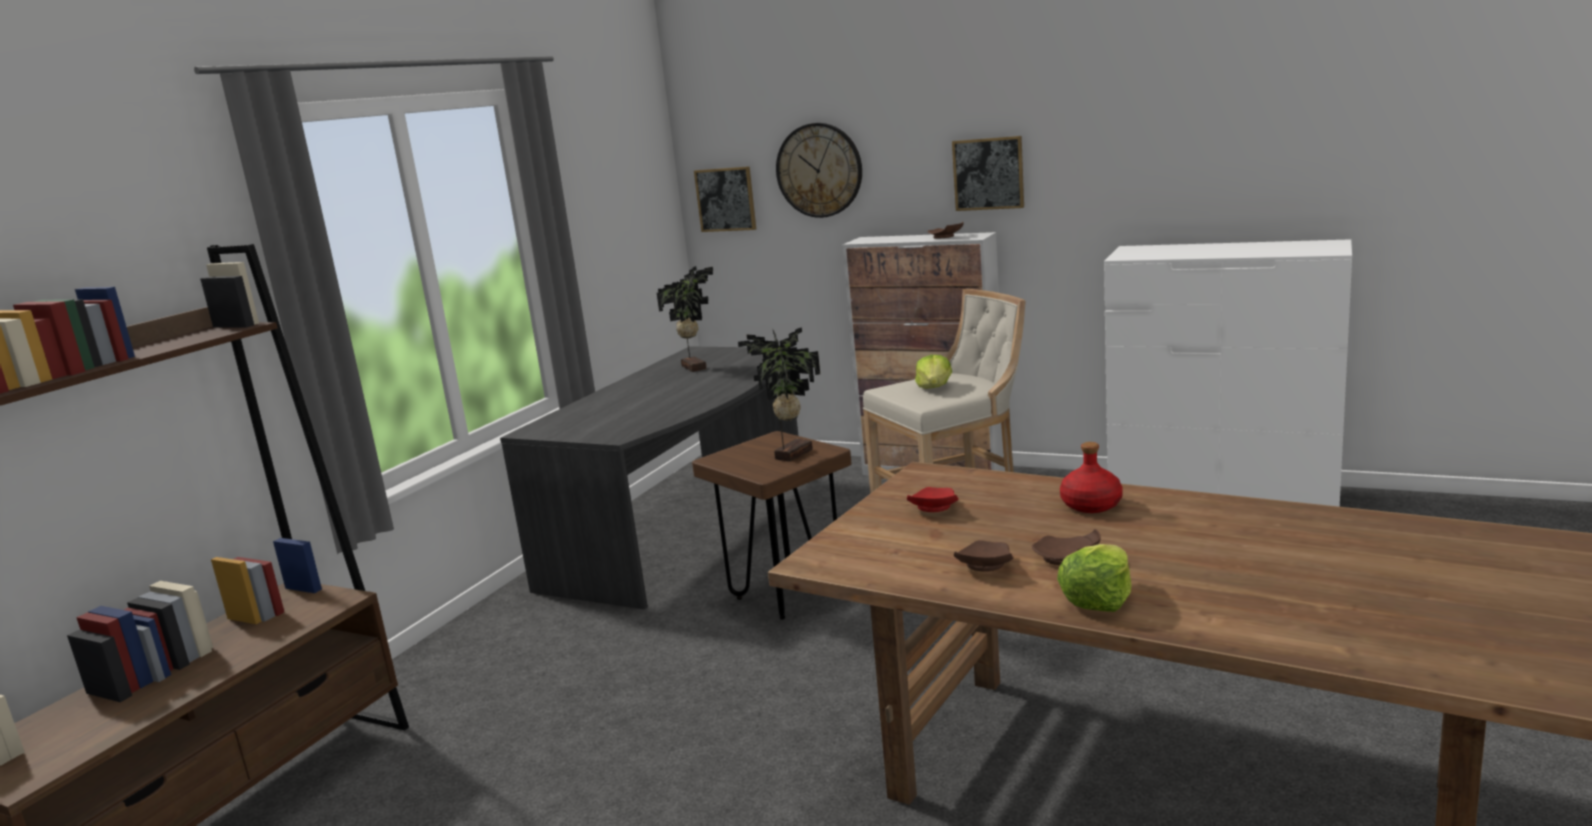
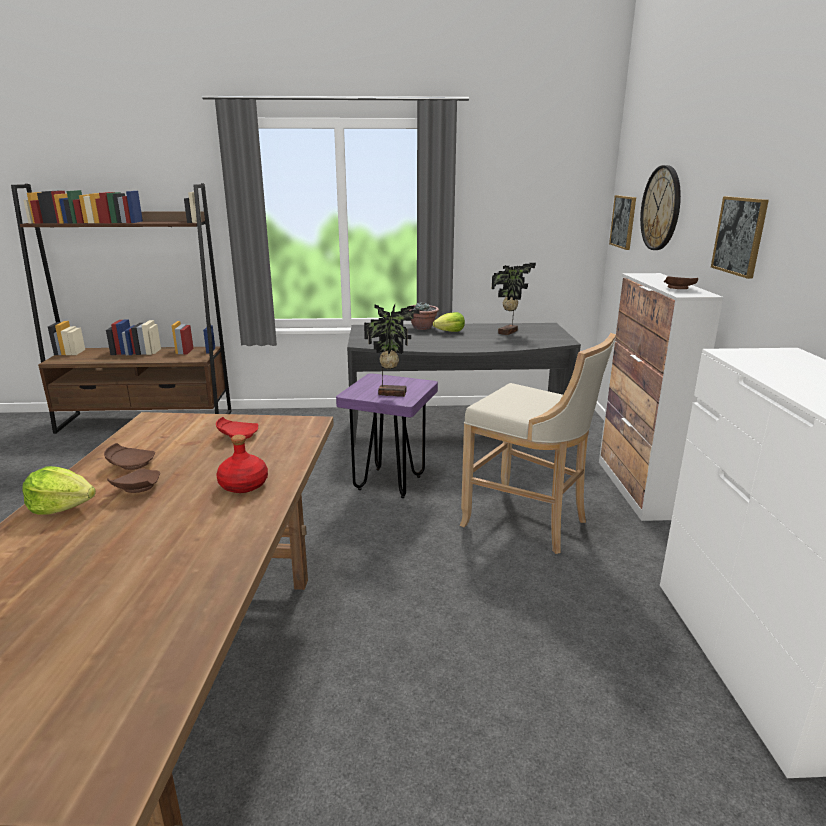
camera: 60 degrees right, 5 degrees up
(597, 401) = (422, 327): none -> potted plant
(786, 595) = (390, 483): brown stool -> purple stool
(934, 388) = (531, 401): lettuce -> lettuce (450, 332)

